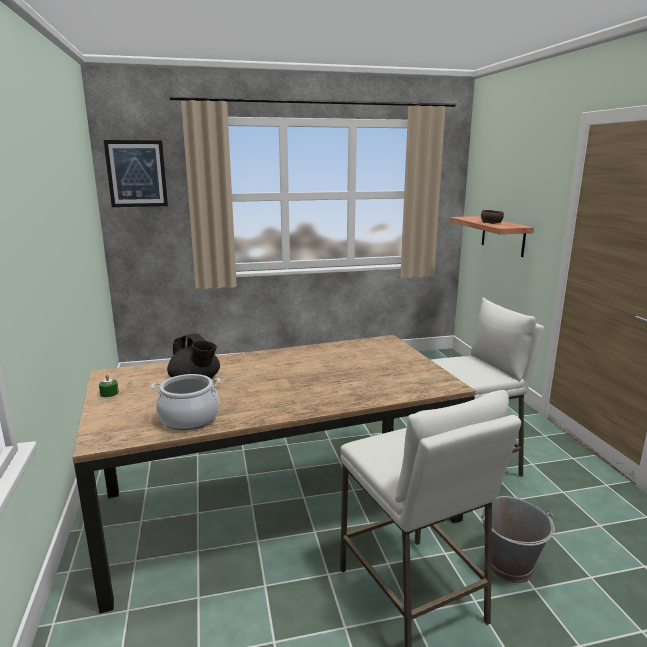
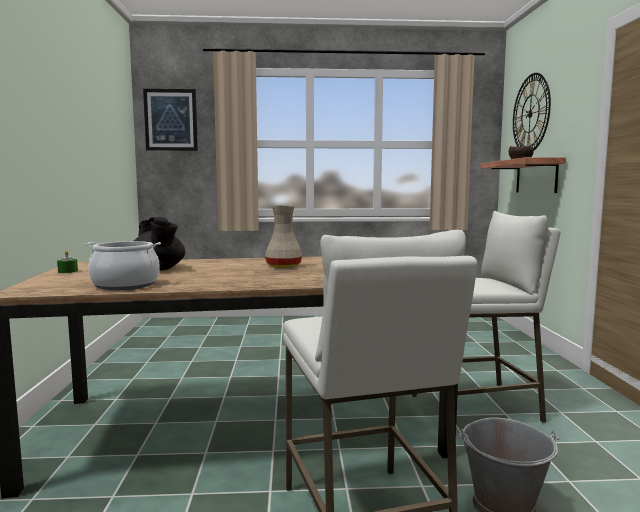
camera: 10 degrees right, 10 degrees down
(308, 368) = (282, 266): none -> beige vase
(499, 174) = (530, 113): none -> wall clock

